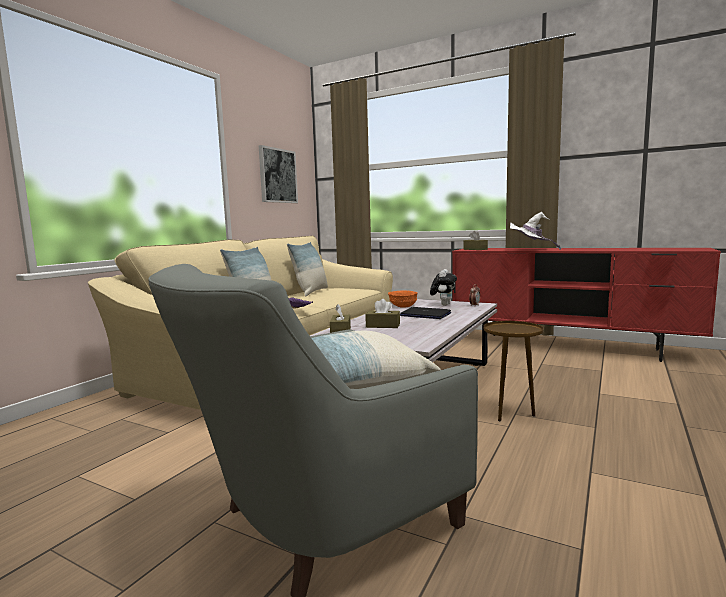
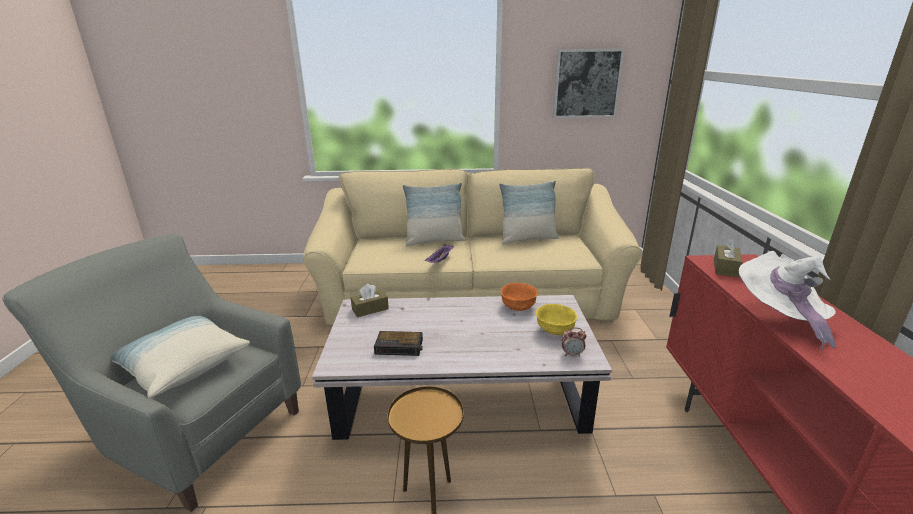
camera: 60 degrees right, 15 degrees up
(383, 326) = (408, 322): brown tissue box -> none
(417, 330) = (400, 347): none -> alarm clock
(425, 314) = (481, 332): laptop -> none
(443, 304) = (555, 330): plush toy -> yellow bowl

